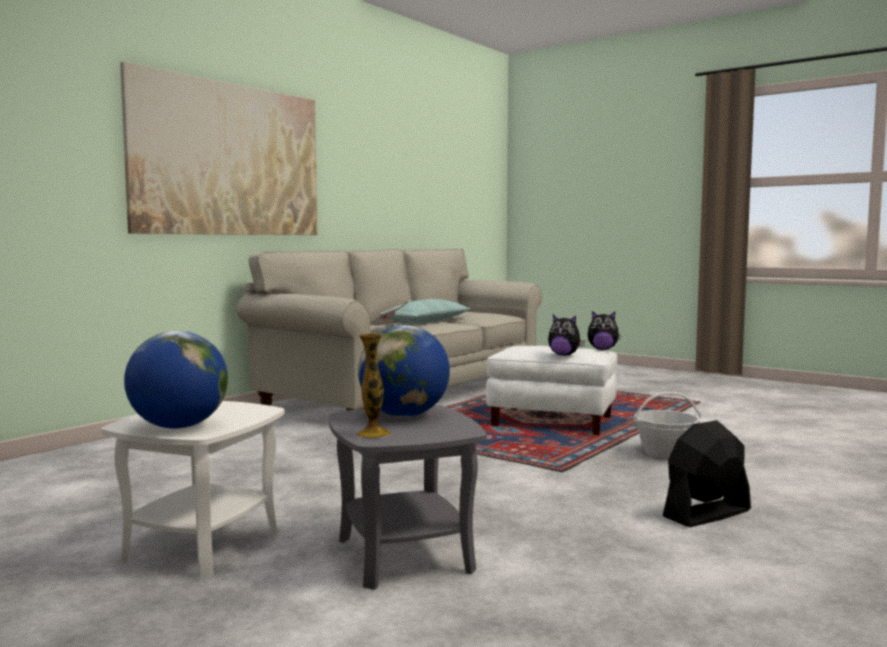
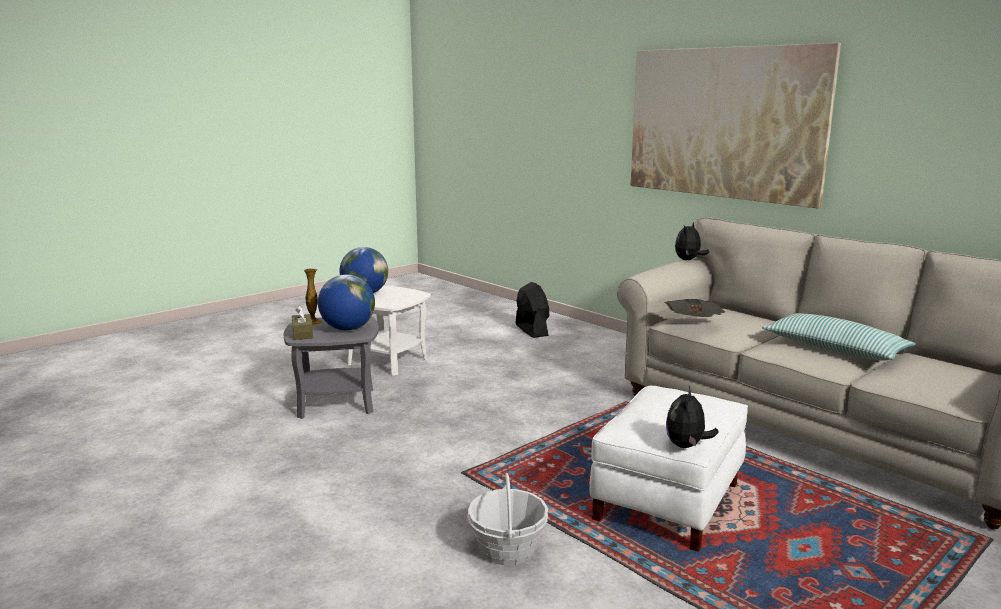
camera: 100 degrees right, 10 degrees up
(440, 431) = (302, 333): none -> brown tissue box
(564, 355) = (629, 414): plush toy -> plush toy (688, 260)
(706, 514) = (318, 517): black fan -> black fan (531, 330)

